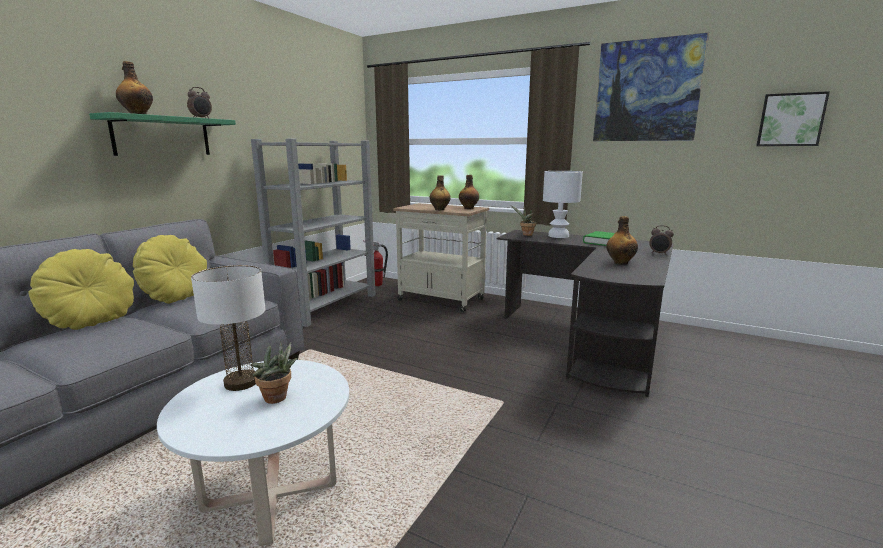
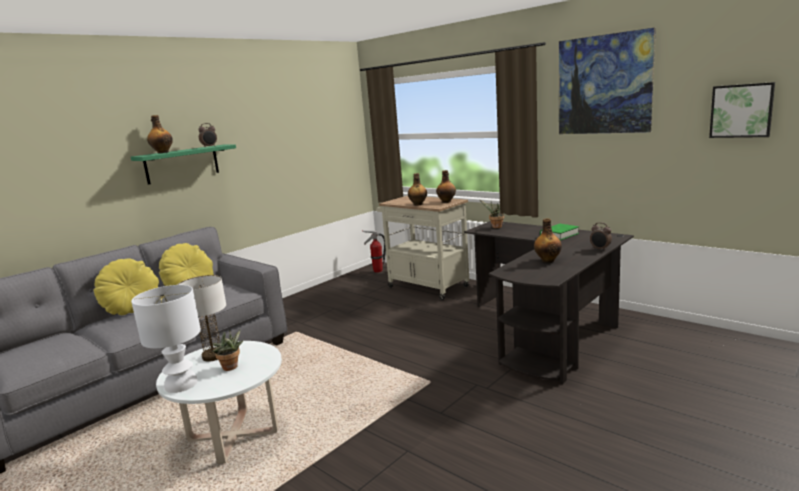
camera: 15 degrees right, 0 degrees up
(326, 306) = (324, 292): grey bookcase -> none
(558, 236) = (526, 228): white table lamp -> white table lamp (182, 384)

